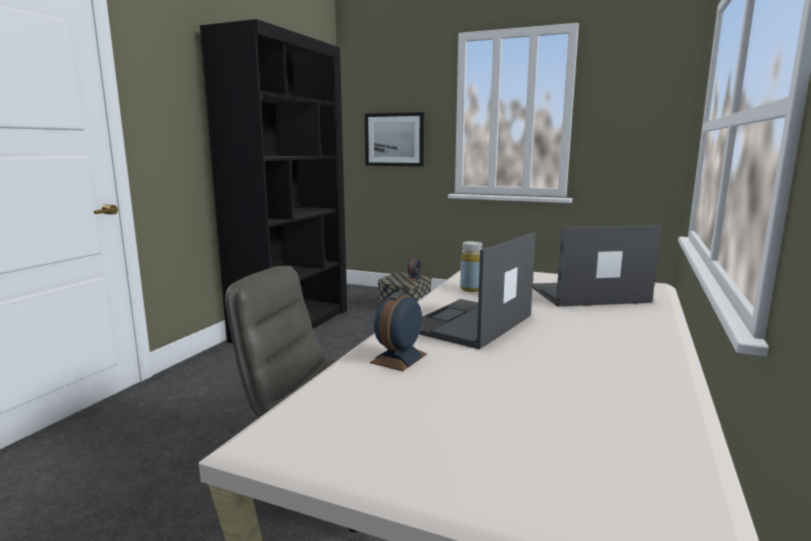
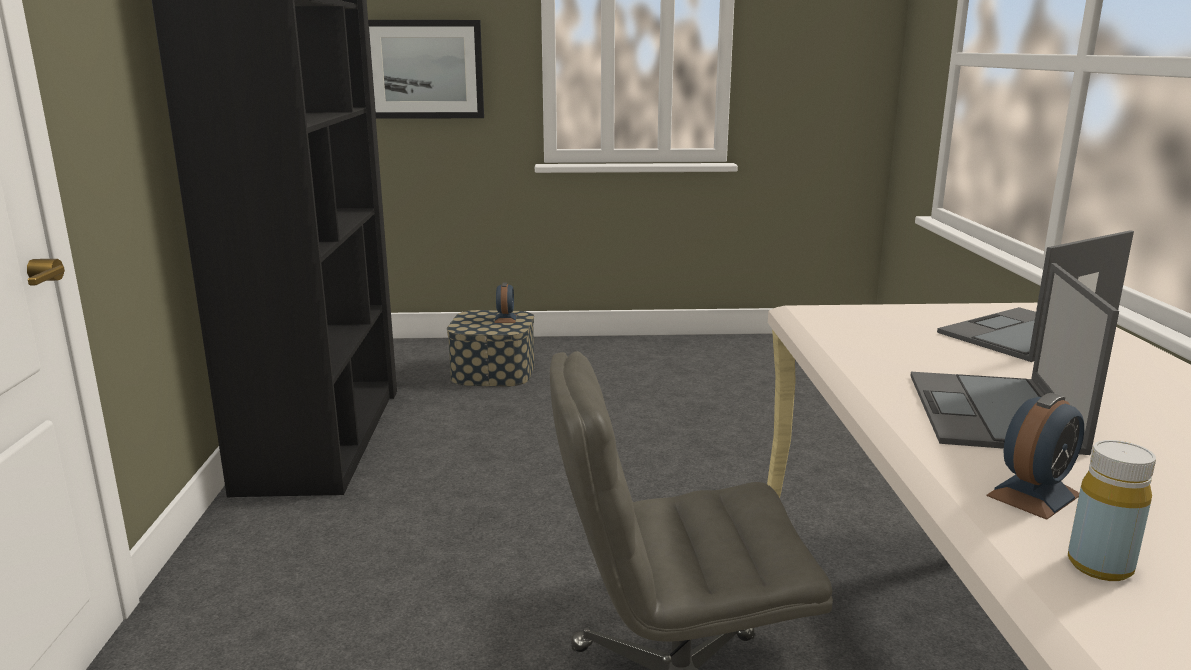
camera: 25 degrees left, 5 degrees up
(398, 358) = (1033, 495): alarm clock -> alarm clock turned 135 degrees counterclockwise
(471, 289) = (876, 350): yellow bottle -> yellow bottle (1099, 566)

